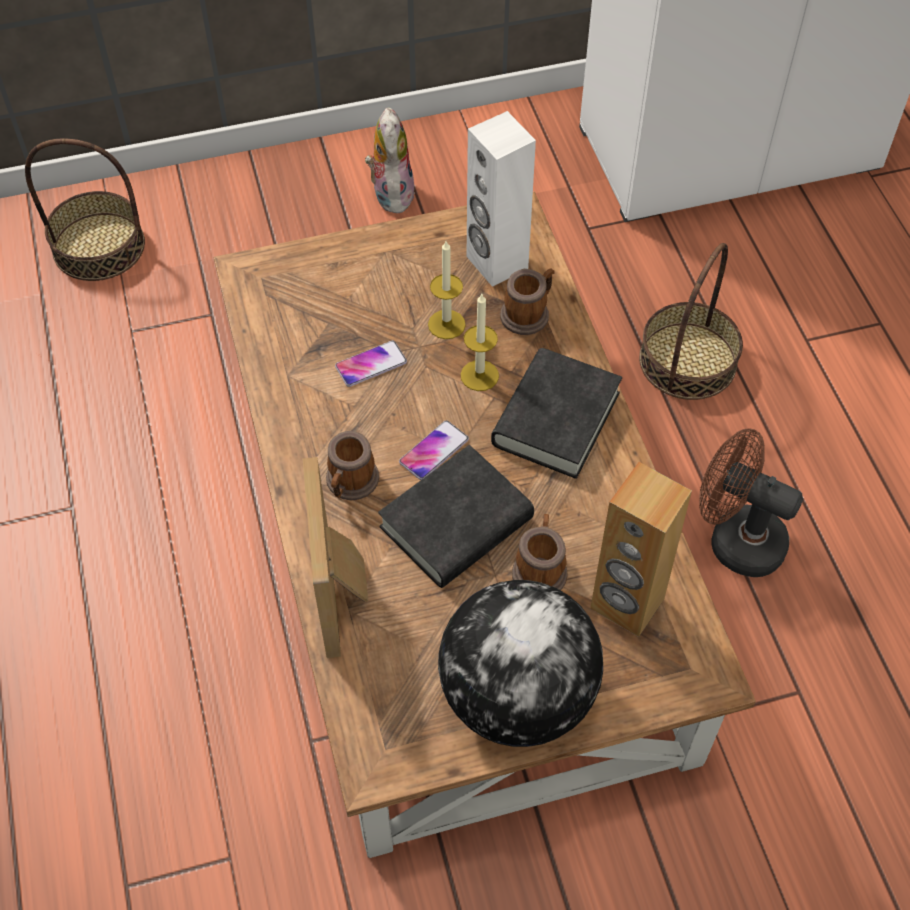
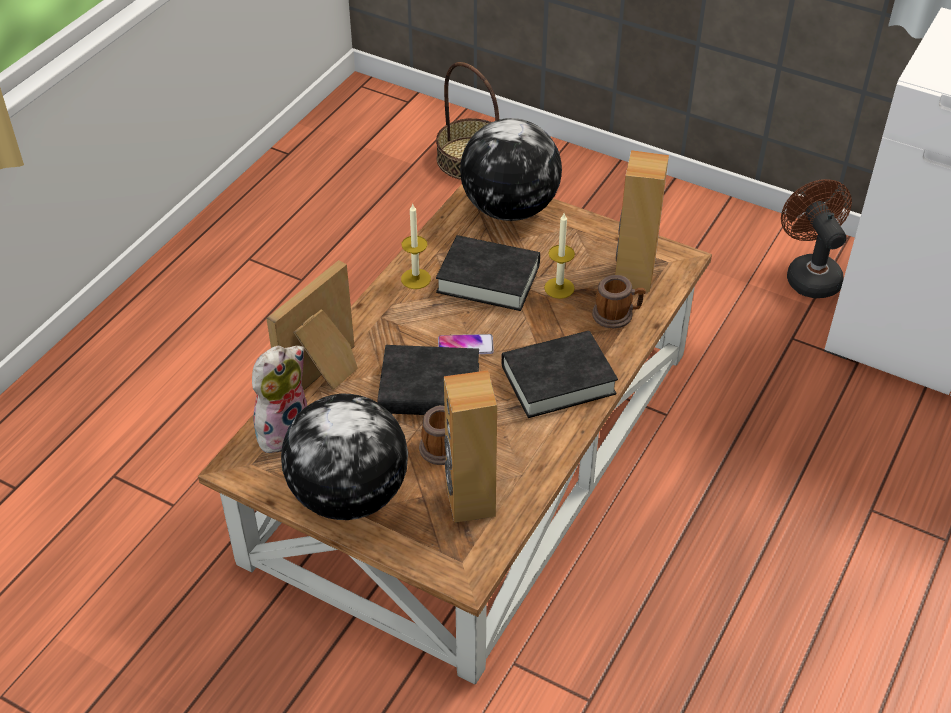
camera: 45 degrees right, 10 degrees down
(300, 274) = (509, 209): none -> globe
(350, 484) = (399, 328): mug -> none
(371, 364) = (488, 279): phone -> black book
(391, 193) = (681, 236): plush toy -> plush toy (282, 429)
(479, 375) = (543, 326): candle -> candle (416, 279)
(496, 263) = (633, 276): white speaker -> brown speaker
(687, 360) = (762, 460): basket -> none
(735, 539) = (660, 583): brown fan -> brown fan (809, 274)

